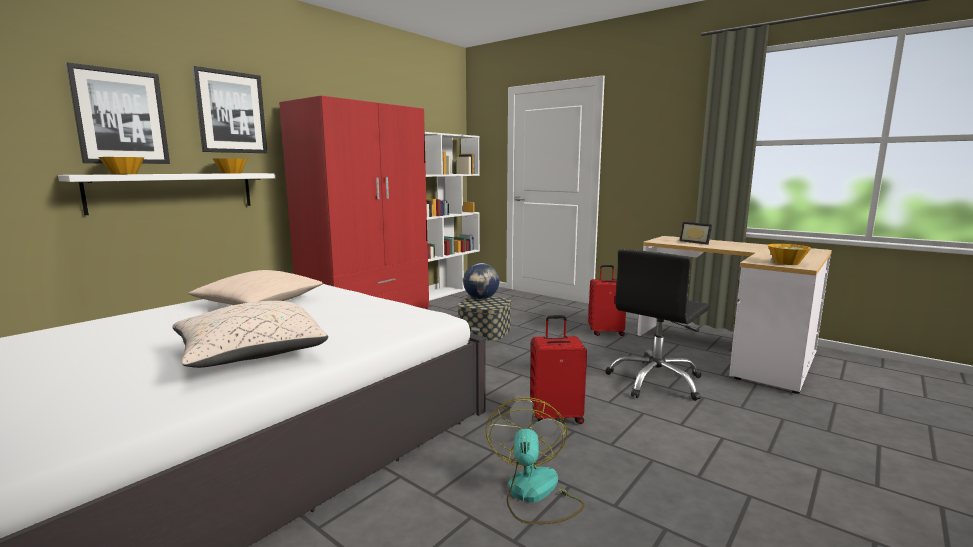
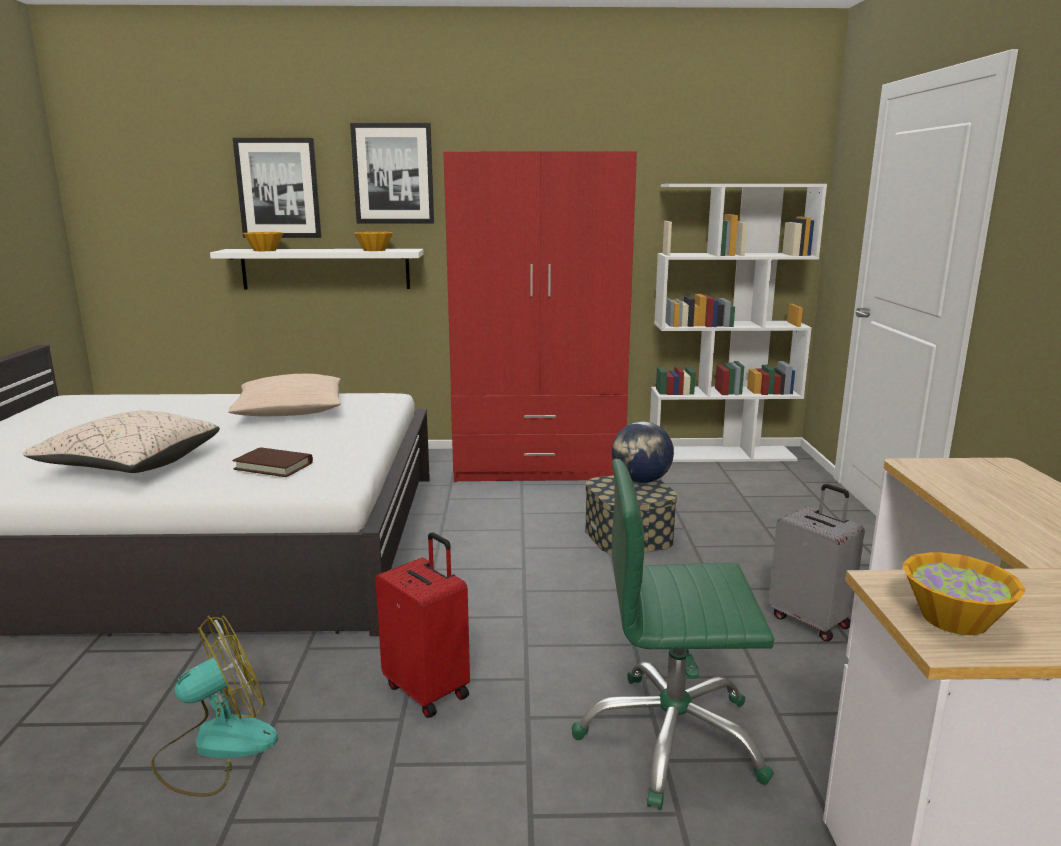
camera: 50 degrees right, 5 degrees up
(374, 321) = (273, 466): none -> brown book
(606, 332) = (810, 621): red suitcase -> grey suitcase
(655, 381) = (672, 738): black office chair -> green office chair
(696, 242) = (1004, 495): picture frame -> none

